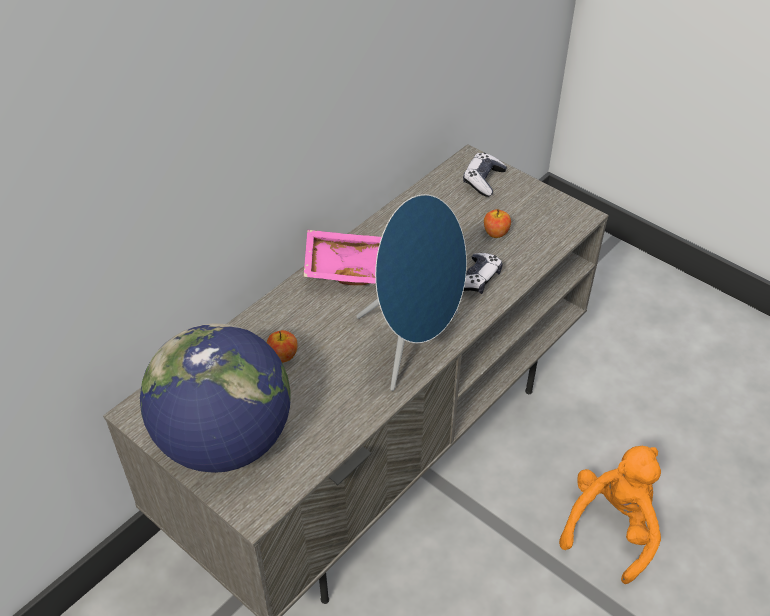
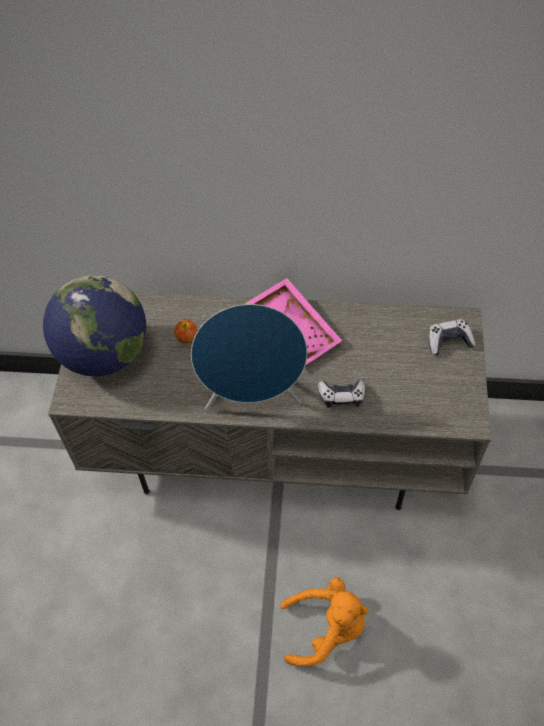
camera: 55 degrees right, 10 degrees up
(496, 233) = (400, 381): apple -> none

